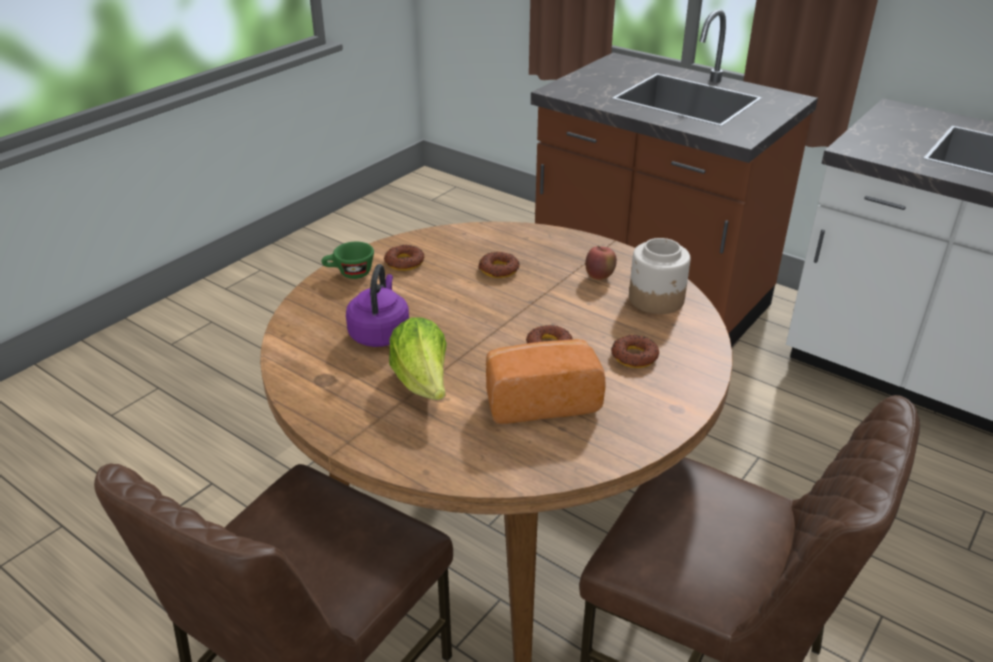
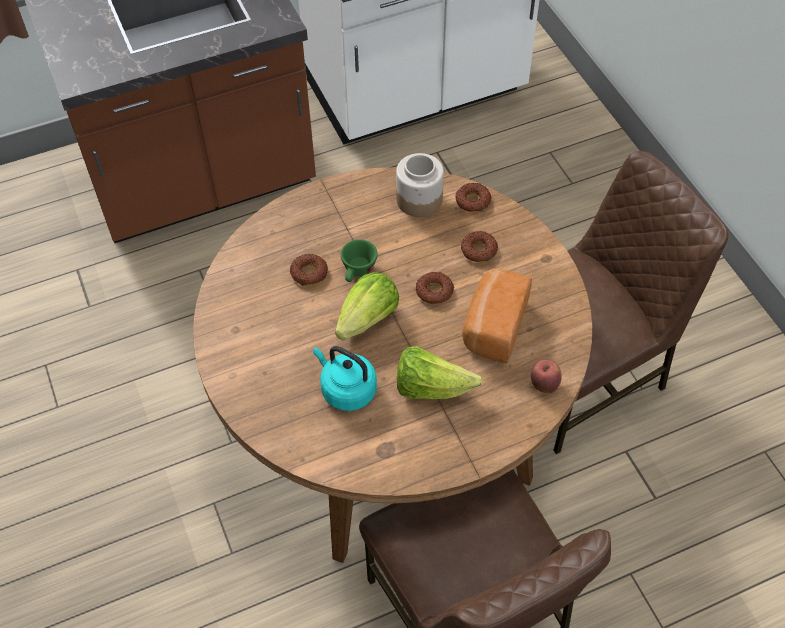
camera: 60 degrees left, 20 degrees up
(349, 274) = (238, 378): green cup -> green cup (358, 272)
(380, 333) = (346, 390): purple kettle -> turquoise kettle
(404, 262) = (249, 331): donut -> donut (472, 201)
(475, 318) = (368, 319): none -> lettuce
(599, 277) = (366, 216): apple -> apple (544, 385)

